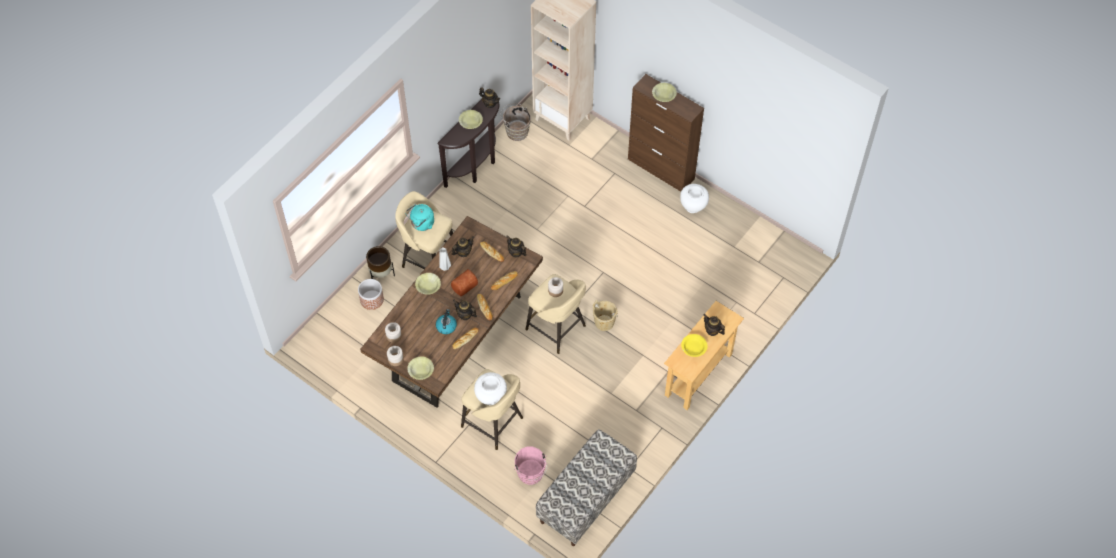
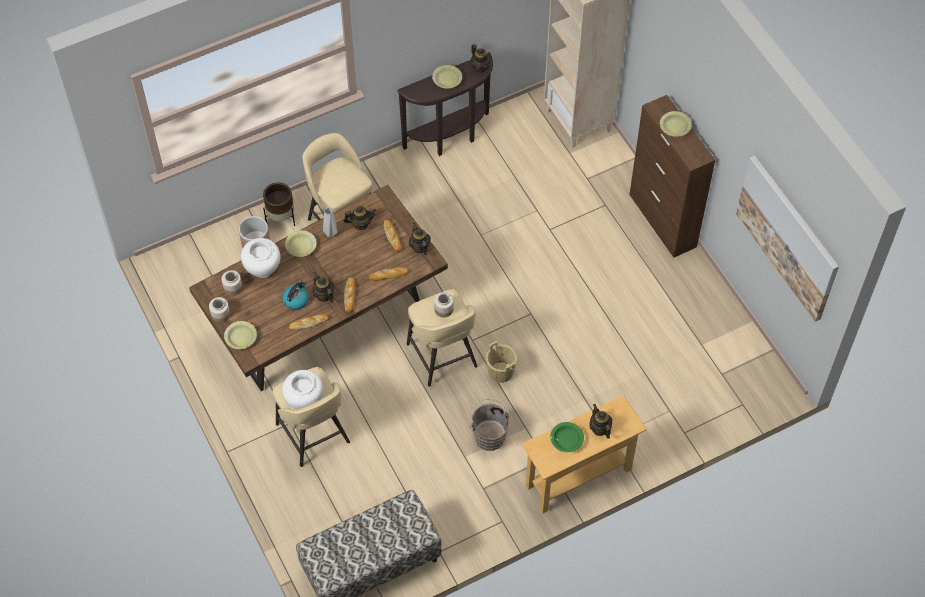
camera: 25 degrees right, 0 degrees up
(421, 224) = (334, 175): turquoise kettle -> none
(464, 285) = (340, 261): bread -> none
(516, 131) = (517, 114): brown bucket -> brown bucket (489, 435)
(531, 475) = (323, 512): pink bucket -> none
(693, 207) = (677, 279): white vase -> white vase (263, 269)
(693, 347) = (566, 439): yellow bowl -> green bowl
(786, 143) = (788, 237): none -> picture

